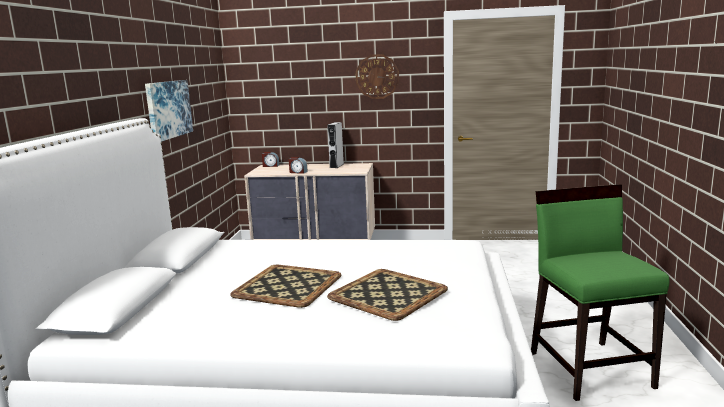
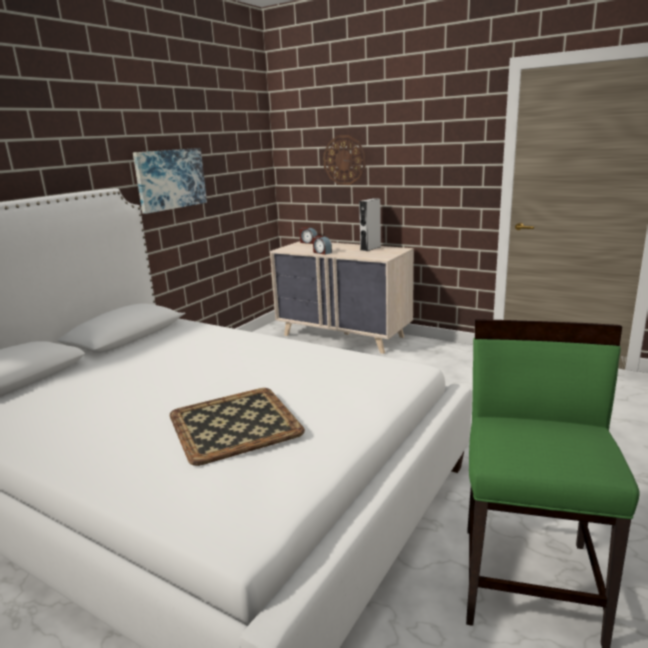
camera: 25 degrees right, 5 degrees up
(287, 285) = (163, 388): tray -> none
(377, 76) = (423, 145): wall clock -> wall clock (344, 160)

